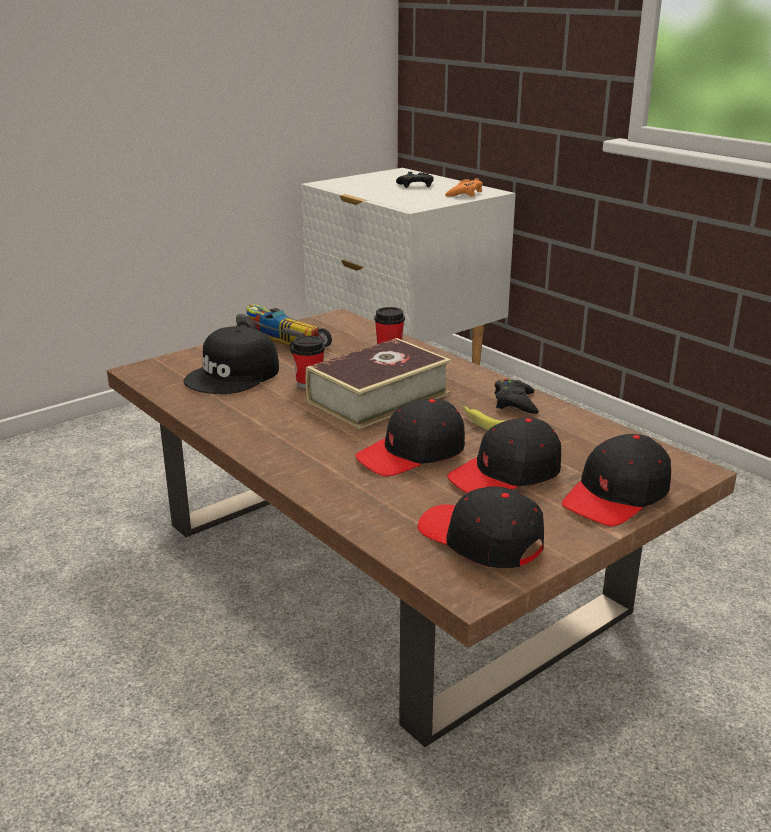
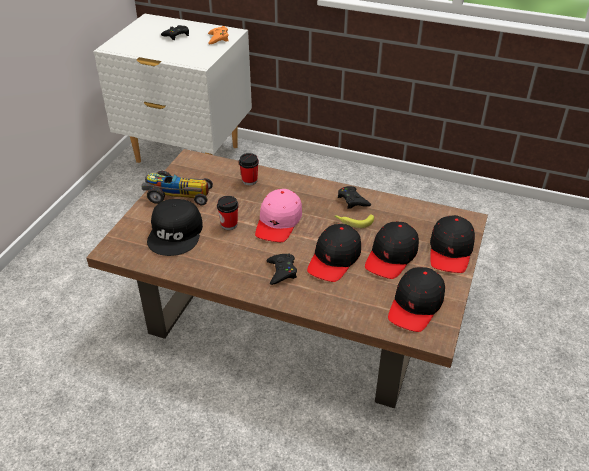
camera: 30 degrees left, 15 degrees up
(320, 445) = (281, 271): none -> black game controller
(378, 397) = (278, 222): book -> pink cap
(480, 539) = (416, 305): black cap -> black cap turned 75 degrees counterclockwise

